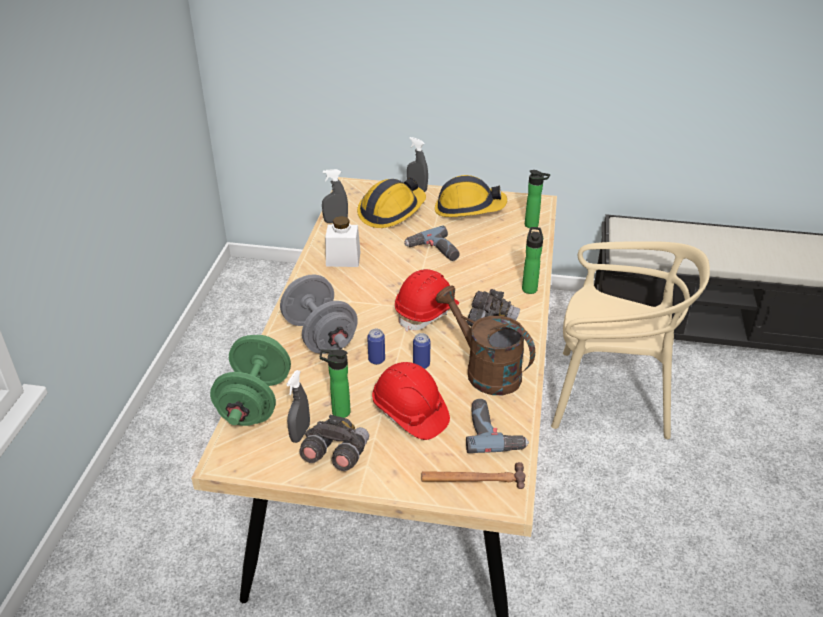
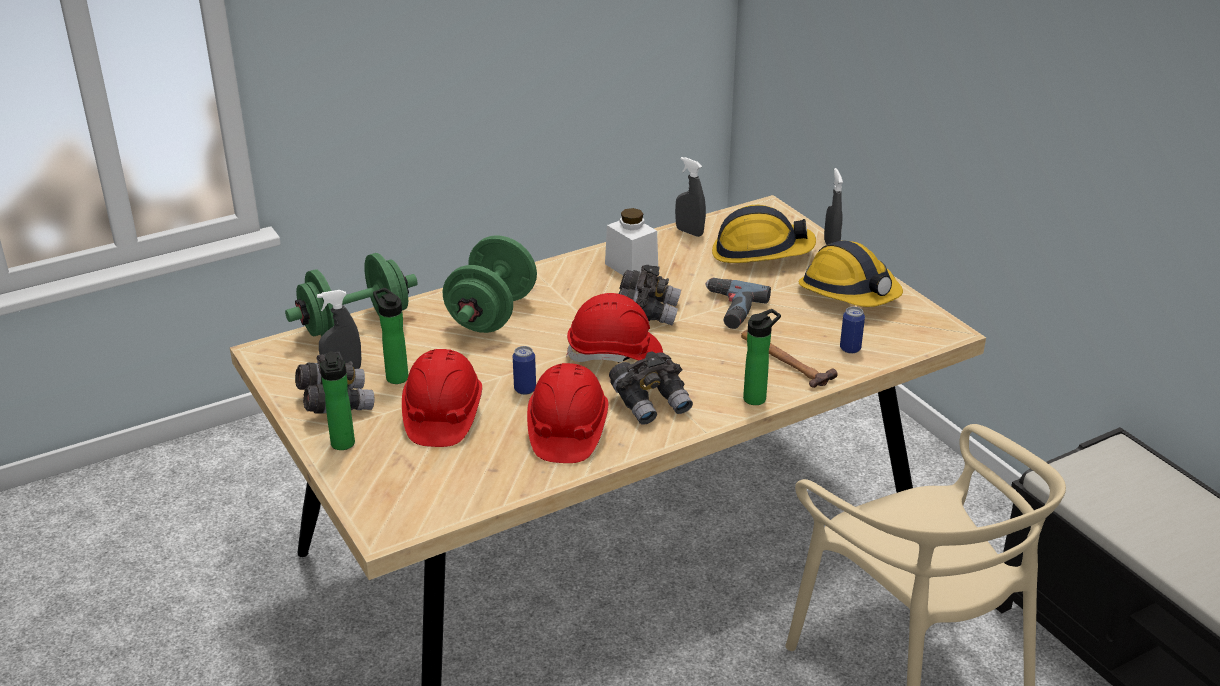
camera: 50 degrees right, 5 degrees down
(320, 336) = (492, 314): grey dumbbell -> green dumbbell
(376, 360) = (497, 361): can -> can (850, 348)
(398, 278) = (647, 312): none -> grey binoculars
(473, 478) = (391, 496): hammer -> hammer (784, 360)
(485, 371) = (567, 432): brown watering can -> red hard hat
(494, 432) = (476, 479): power drill -> none
(533, 225) = (889, 348): bottle -> bottle (343, 446)

